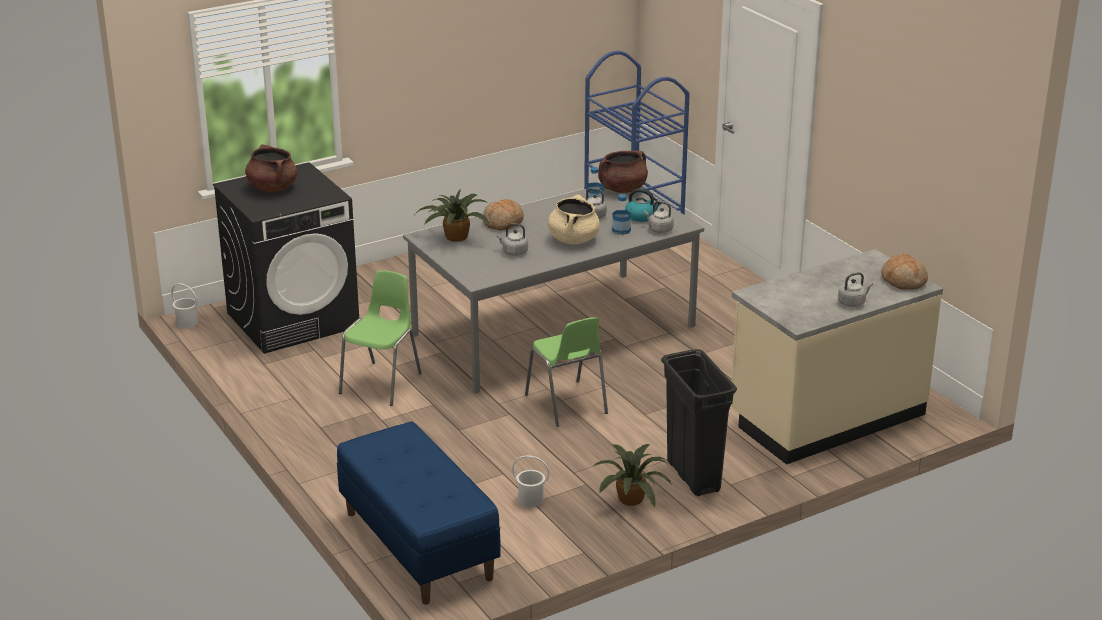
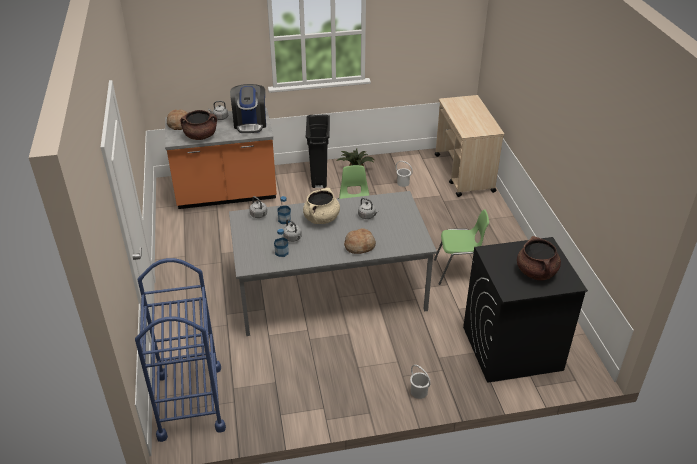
camera: 160 degrees left, 10 degrees up
(187, 323) = (595, 365): white bucket -> white bucket (419, 391)
(382, 383) = (458, 272): green chair -> green chair turned 135 degrees counterclockwise
(417, 545) = (464, 173): blue bench -> beige cart
(454, 237) = (401, 239): potted plant -> none
(622, 189) = (250, 262): brown cooking pot -> brown cooking pot (201, 136)
(641, 216) = (260, 230): kettle -> none
(791, 303) = (250, 123): none -> coffee machine
(826, 416) = (226, 194): beige counter -> orange counter

